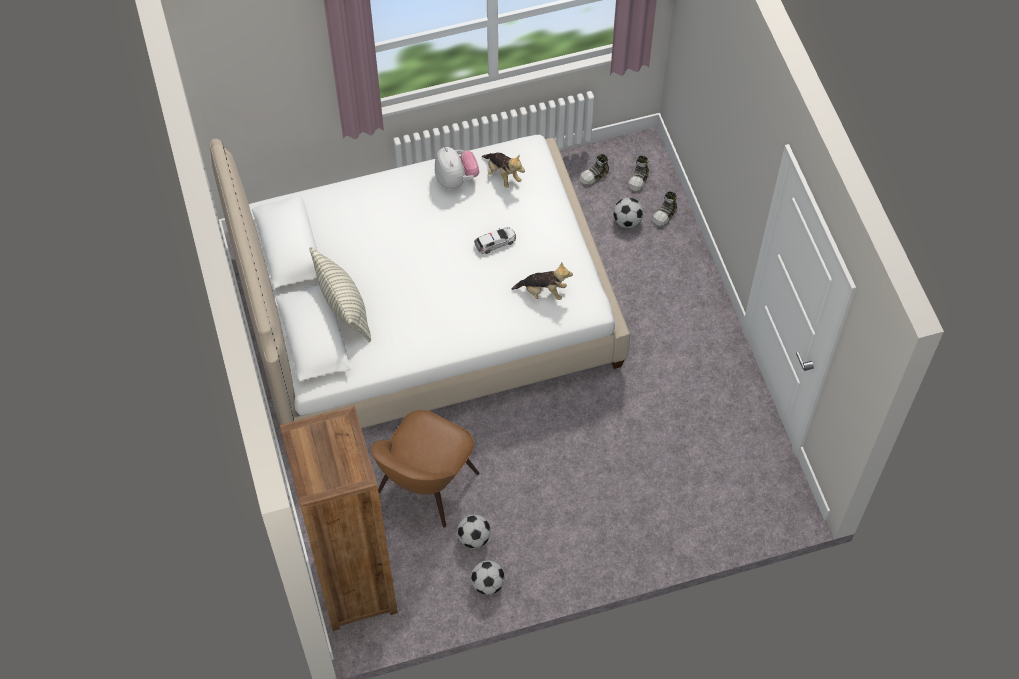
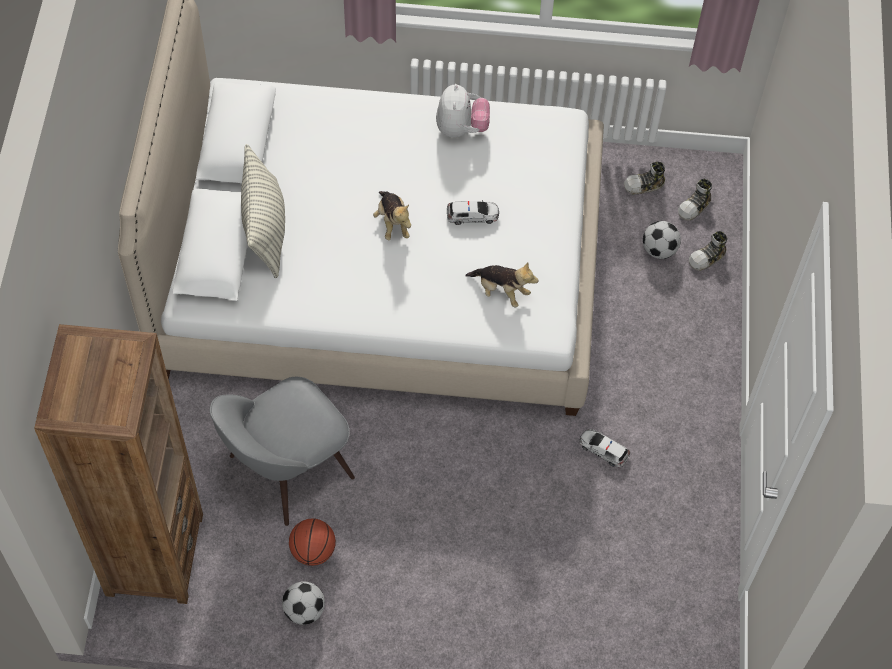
camera: 20 degrees right, 0 degrees up
(425, 486) = (286, 469): brown chair -> grey chair
(474, 538) = (313, 551): football -> basketball
(502, 174) = (517, 141): plush toy -> plush toy (392, 222)
(652, 384) = (603, 450): none -> toy car

